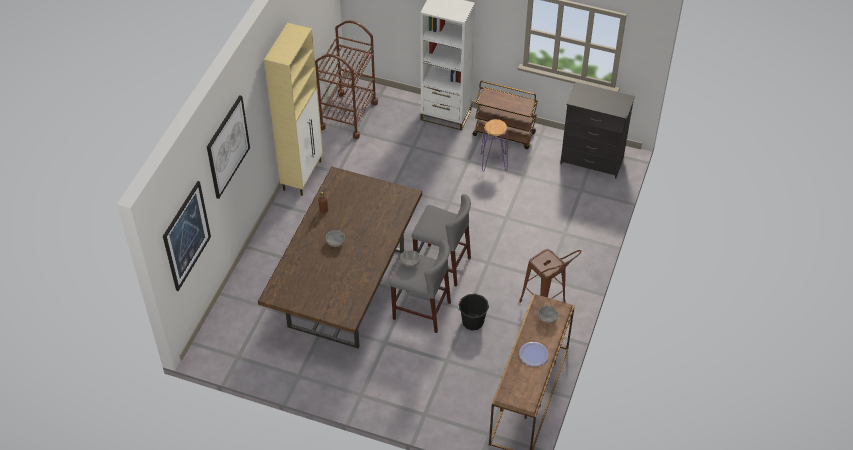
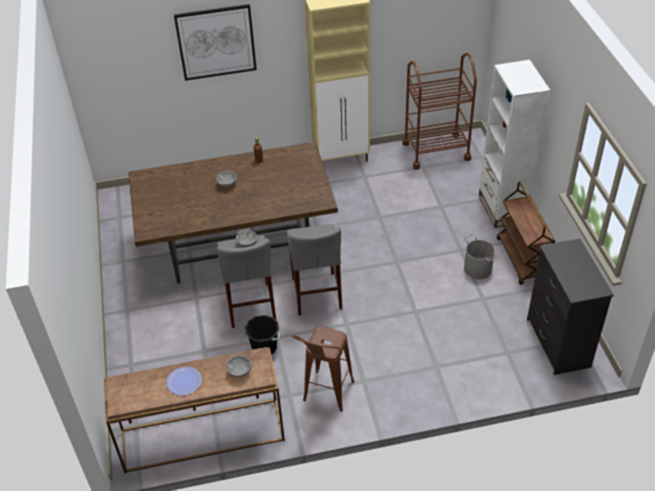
camera: 60 degrees right, 5 degrees down
(186, 236) = (121, 78): picture -> none
(493, 162) = (478, 268): purple stool -> grey bucket

